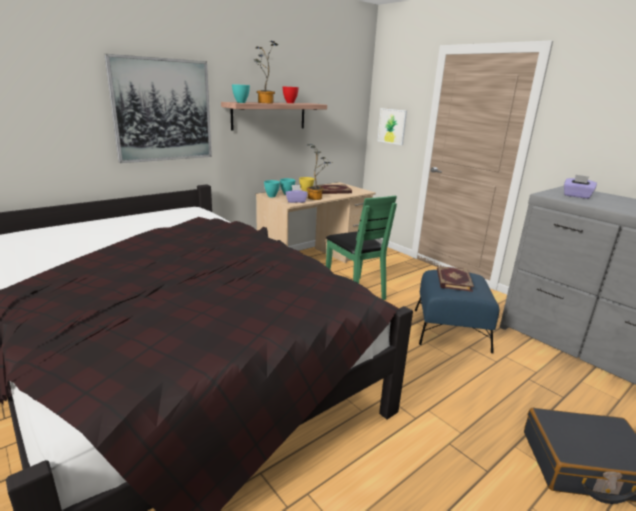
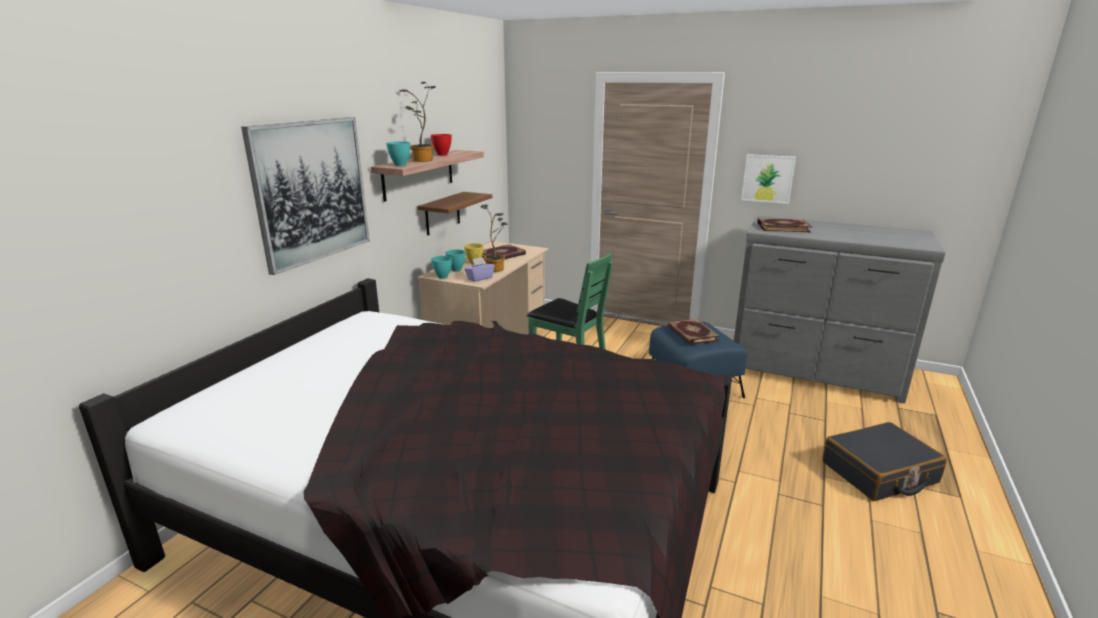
camera: 25 degrees left, 0 degrees up
(291, 151) = (442, 213): none -> brown shelf
(392, 126) = (543, 165): picture -> picture (768, 178)
(576, 196) = (783, 227): purple tissue box -> book

